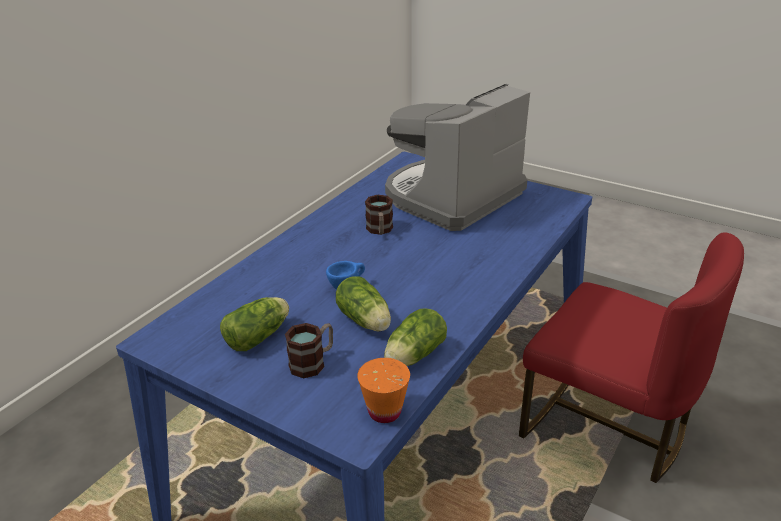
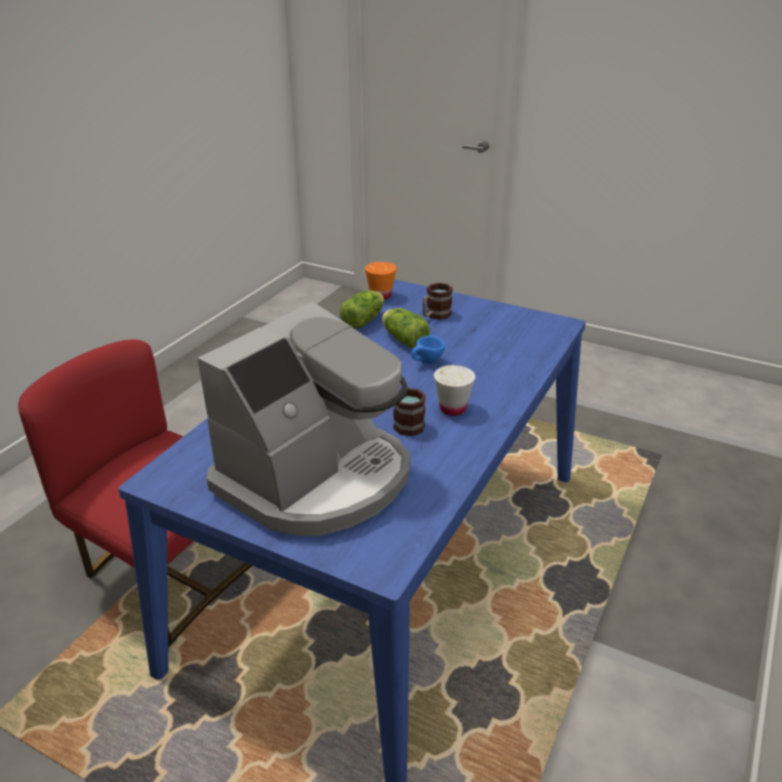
camera: 175 degrees right, 0 degrees up
(260, 336) = (482, 328): lettuce -> none
(337, 240) = (452, 409): none -> white cup

